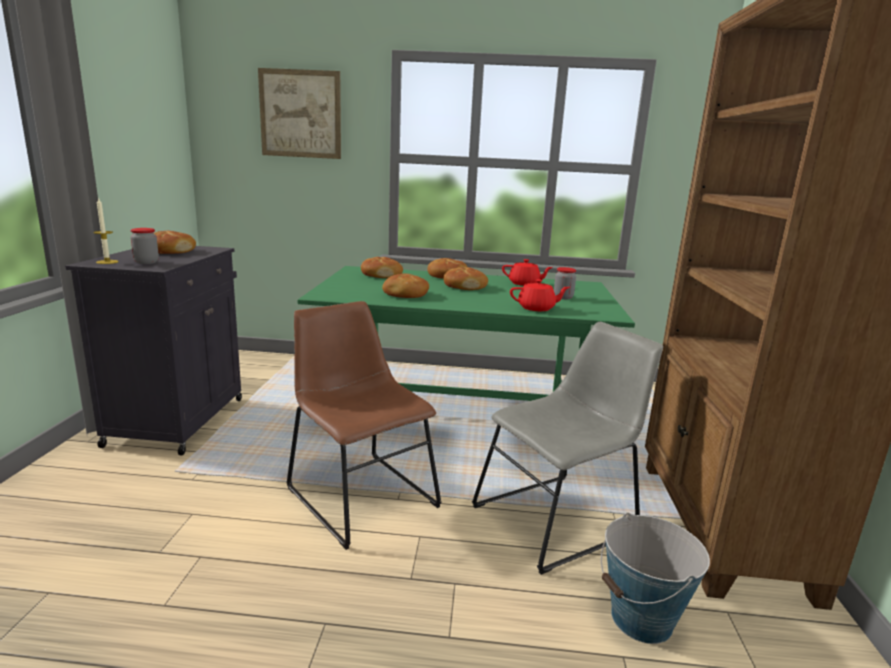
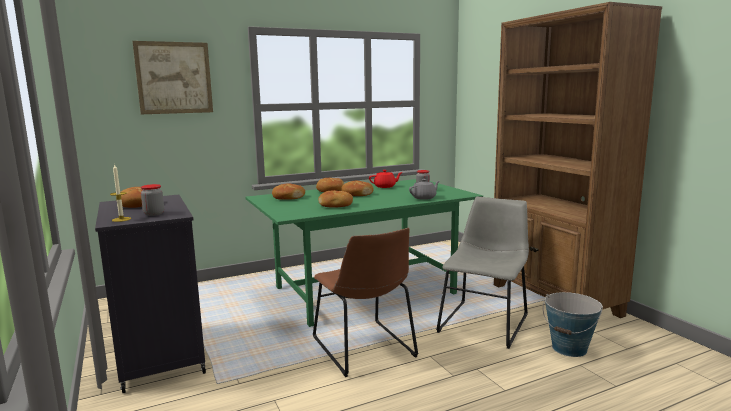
camera: 30 degrees left, 5 degrees down
(359, 493) = (365, 349): brown chair -> brown chair turned 135 degrees counterclockwise
(537, 308) = (424, 198): red teapot -> grey teapot

